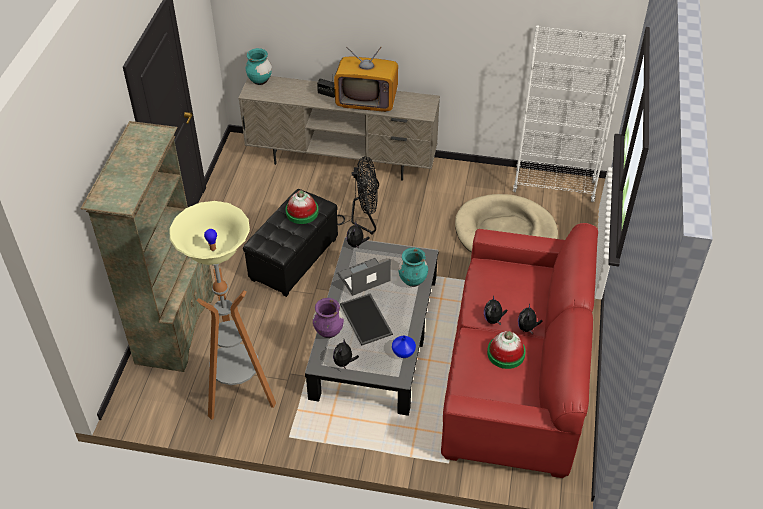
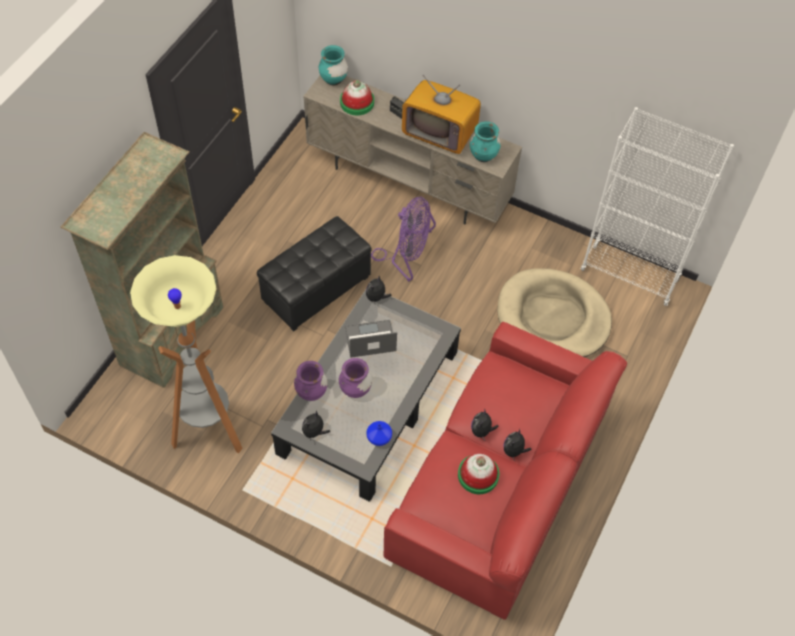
camera: 15 degrees right, 10 degrees up
(302, 212) = (330, 247): hat -> hat (357, 102)
(361, 214) = (406, 253): black fan -> purple fan
(367, 319) = (355, 389): tray -> purple vase
(413, 280) = (420, 357): turquoise vase -> turquoise vase (483, 156)

